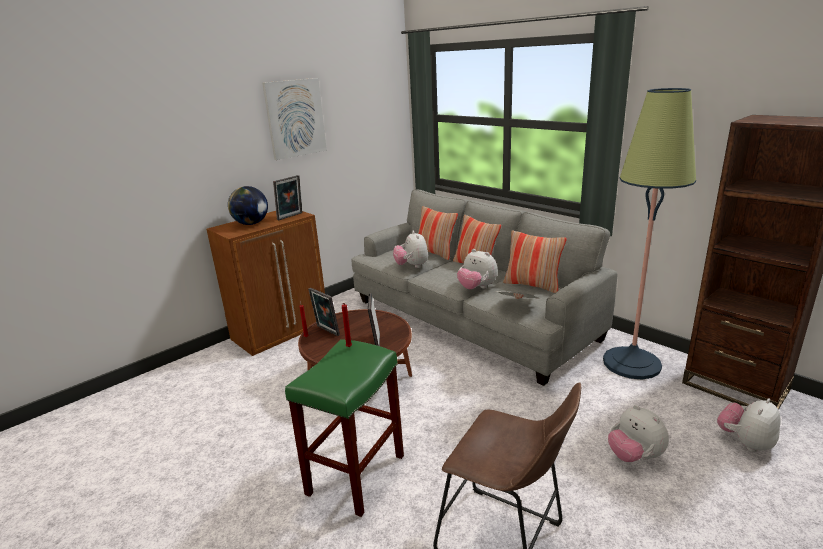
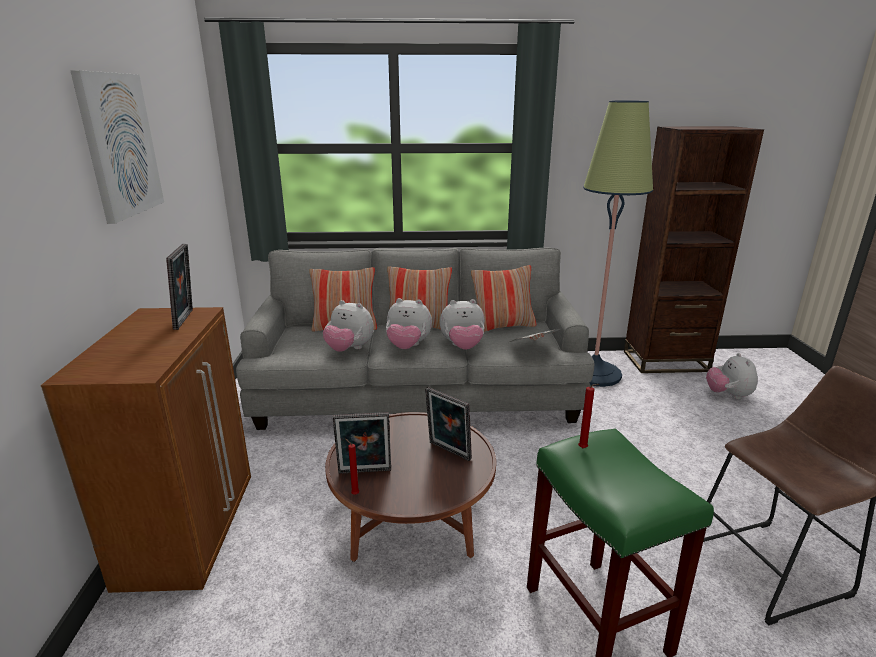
camera: 50 degrees left, 0 degrees up
(251, 224) = (135, 348): globe -> none
(634, 456) = (708, 441): plush toy -> plush toy (408, 346)

